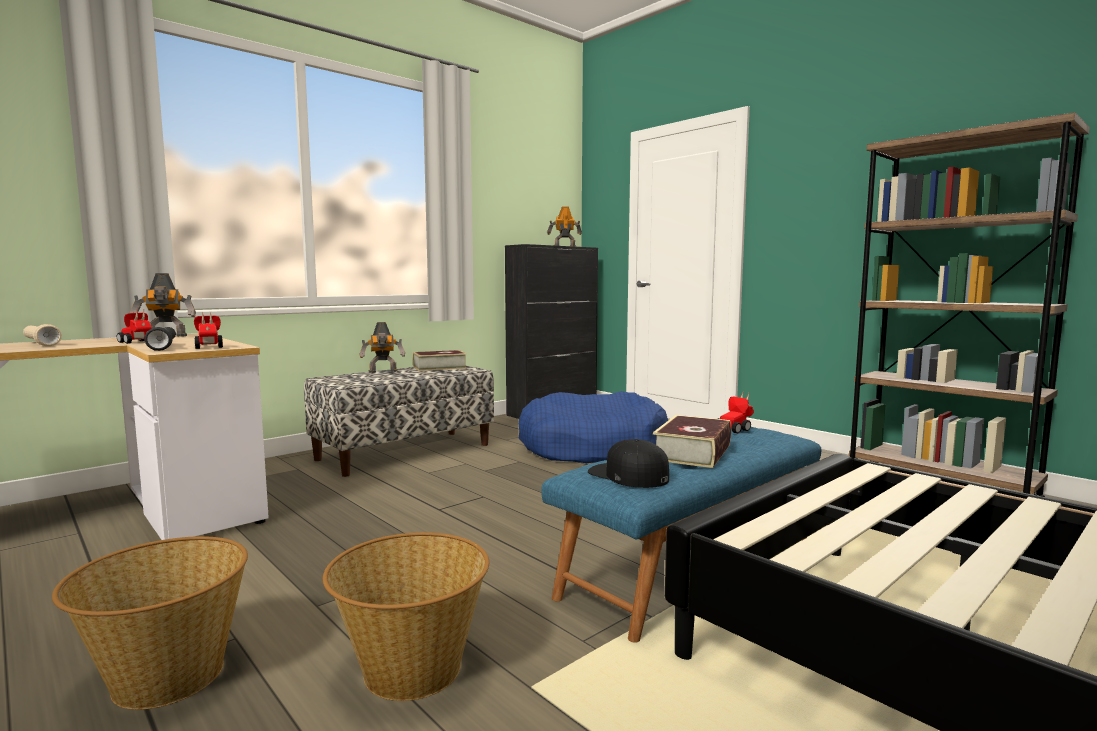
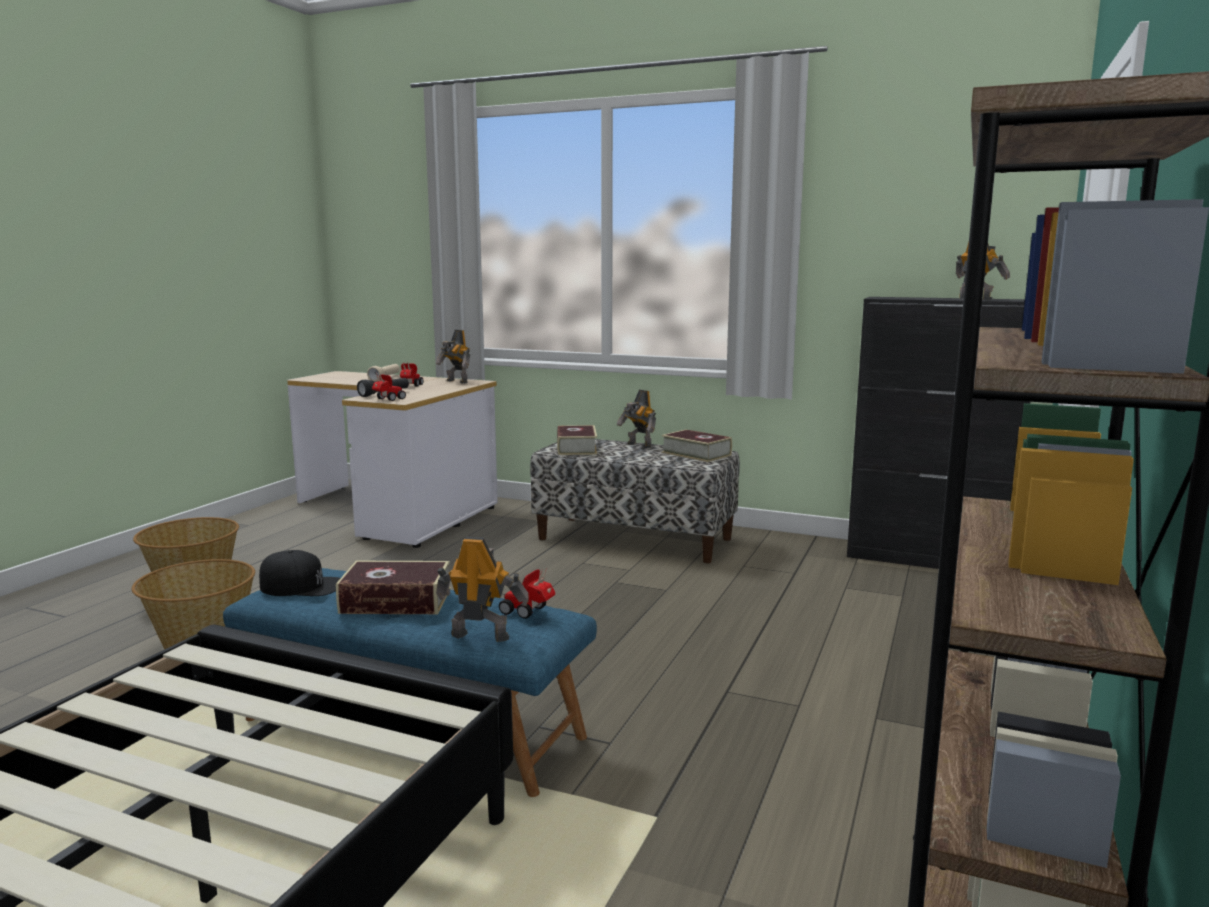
camera: 65 degrees right, 5 degrees up
(354, 380) = (576, 448): none -> book
(592, 447) = (777, 614): blue dog bed -> none
(628, 475) = (302, 585): black cap -> black cap turned 75 degrees clockwise
(775, 440) = (480, 635): none -> toy robot

